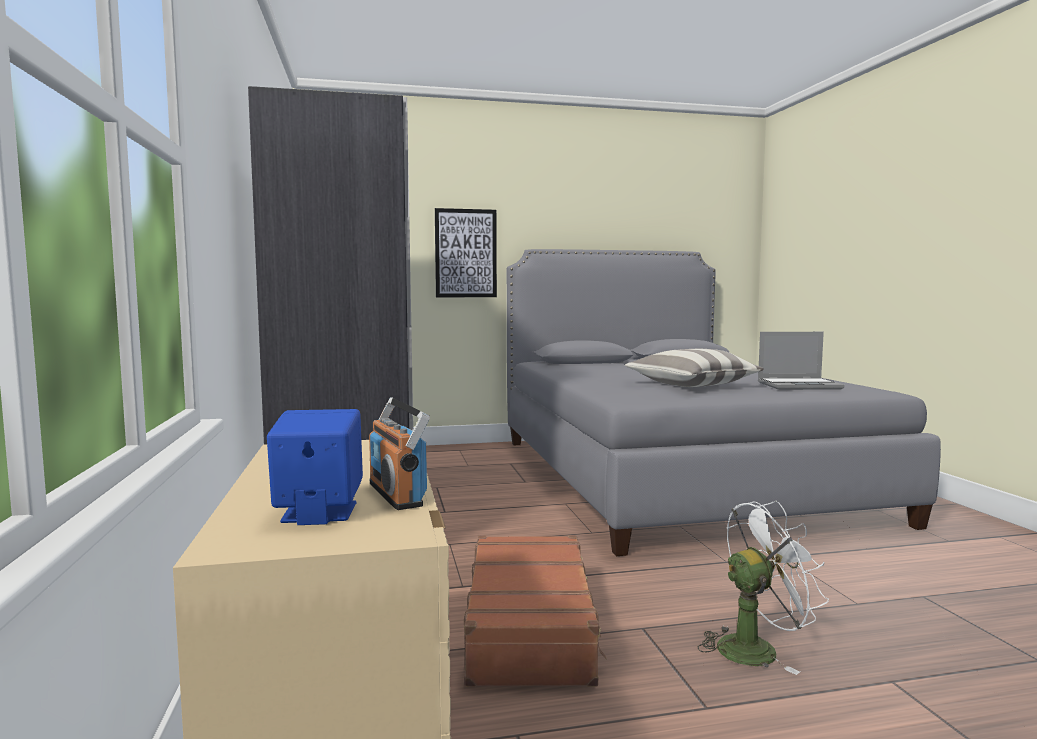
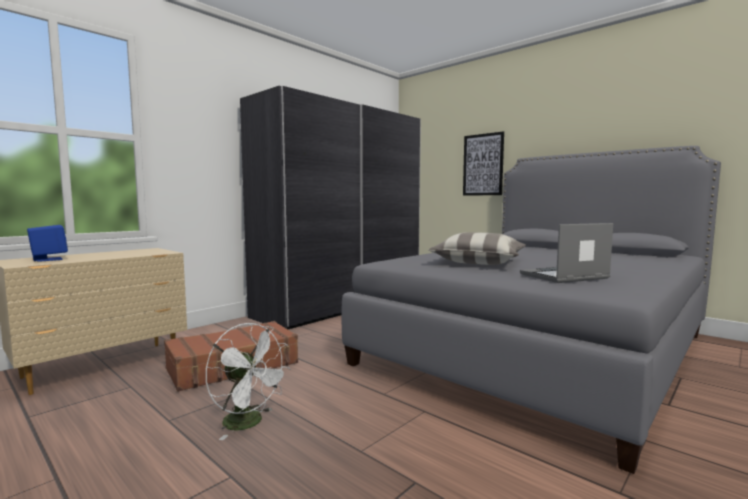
camera: 55 degrees right, 0 degrees up
(396, 494) = (74, 260): radio -> none
(799, 386) = (564, 277): laptop -> laptop turned 105 degrees clockwise

